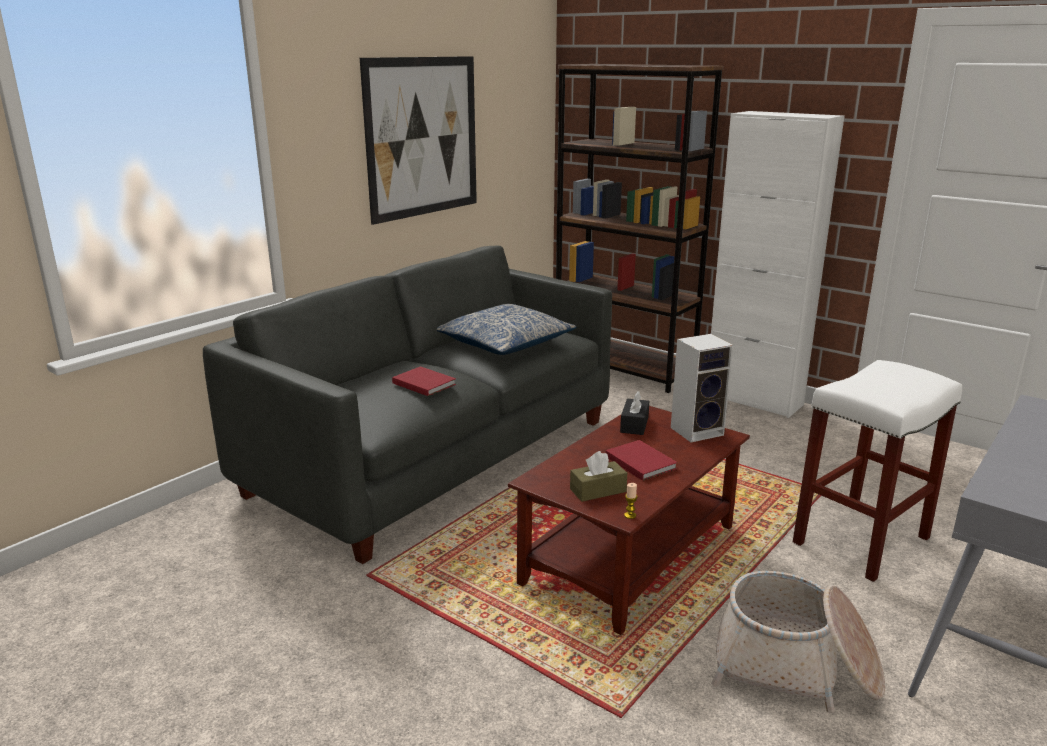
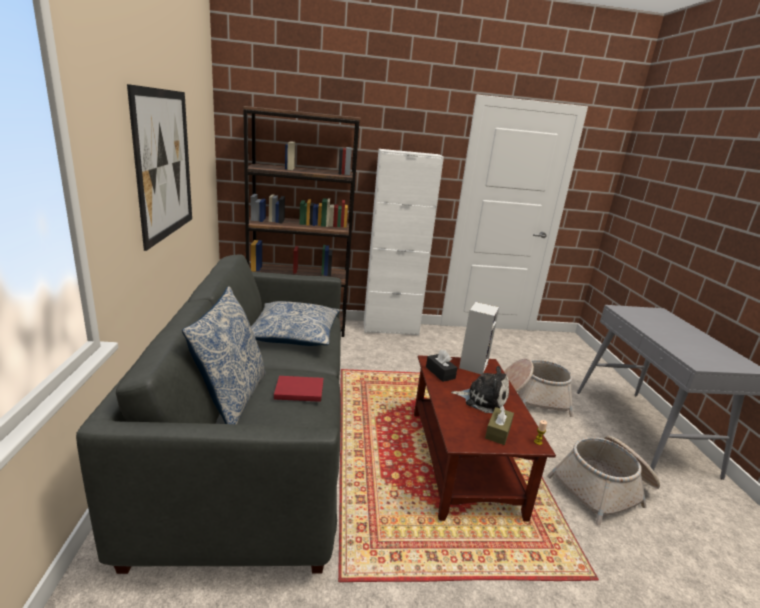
camera: 45 degrees left, 0 degrees up
(365, 375) = (231, 398): none -> pillow
(640, 462) = (483, 399): red book -> plush toy
(861, 539) = (531, 398): white stool -> basket

